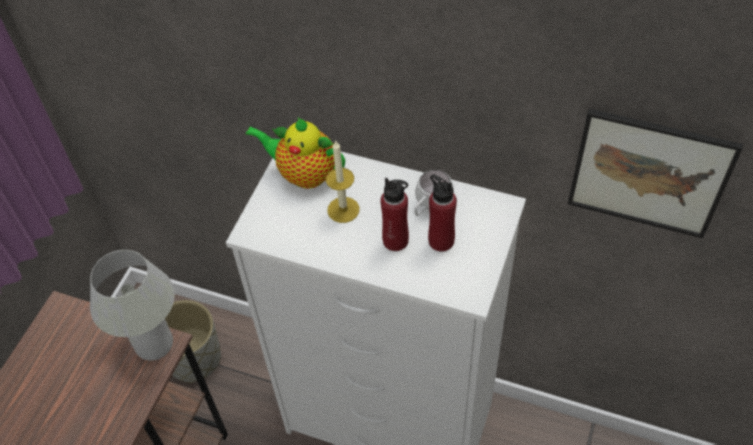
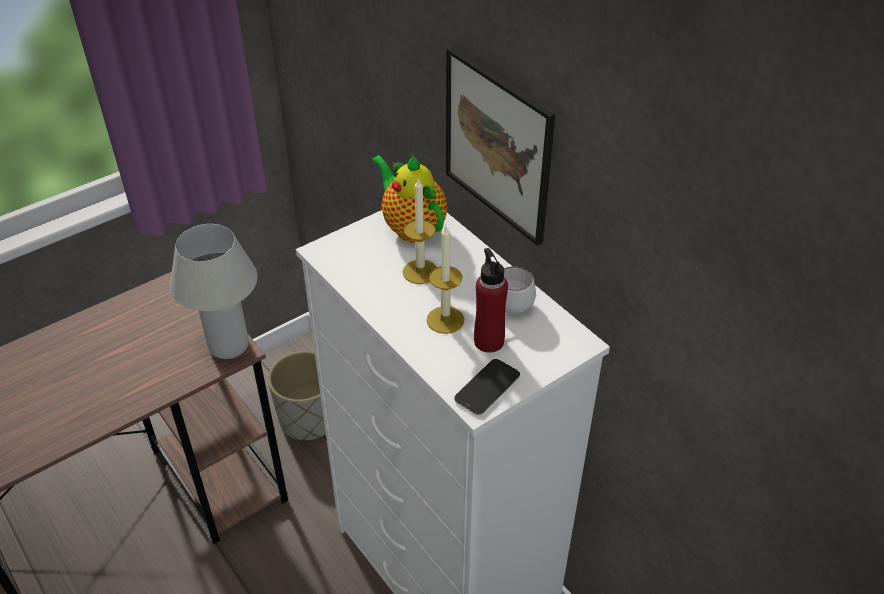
camera: 30 degrees right, 10 degrees down
(395, 240) = (445, 320): red bottle -> candle
(470, 279) = (487, 388): none -> phone
(649, 173) = (737, 362): picture -> picture (498, 145)

